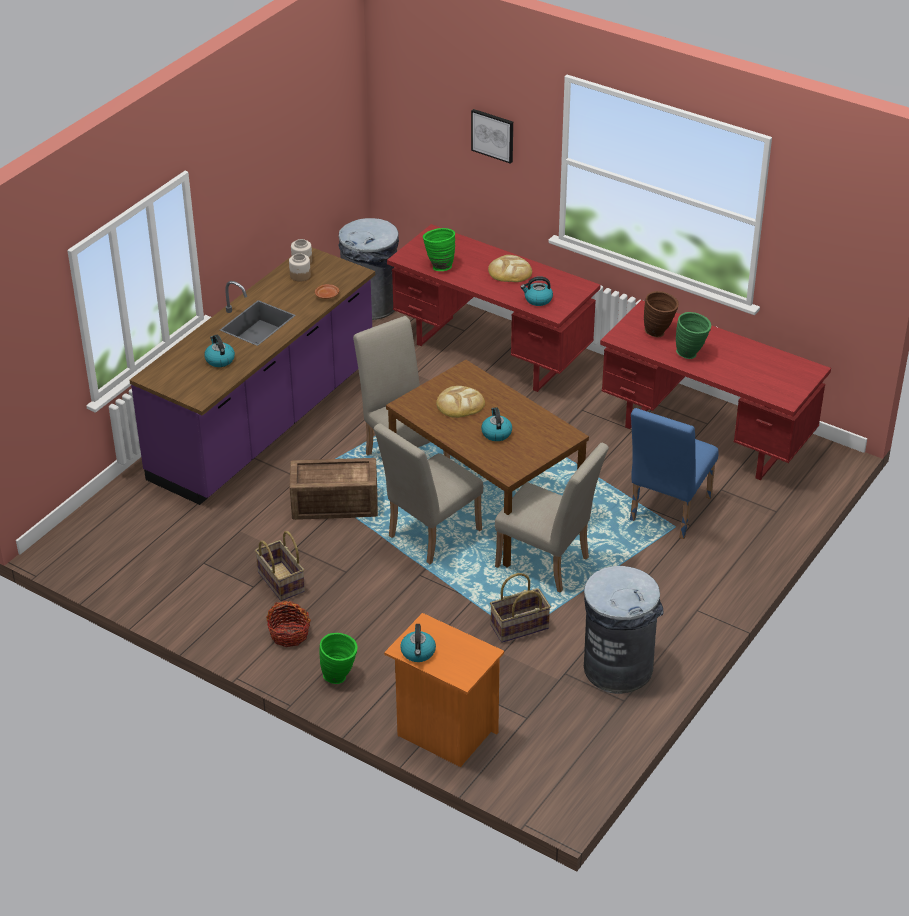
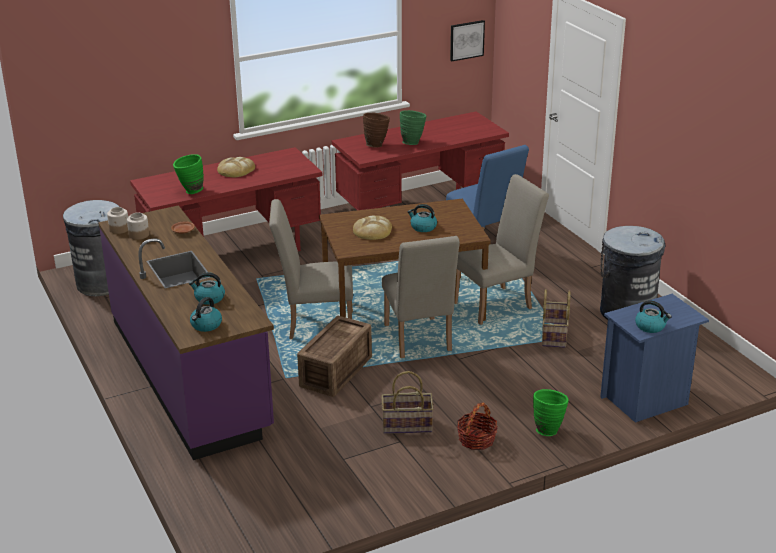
camera: 60 degrees left, 10 degrees down
(444, 733) = (646, 400): orange nightstand -> blue nightstand
(493, 135) = (167, 69): picture -> picture (466, 40)
(537, 299) = (284, 170): kettle -> kettle (206, 325)

